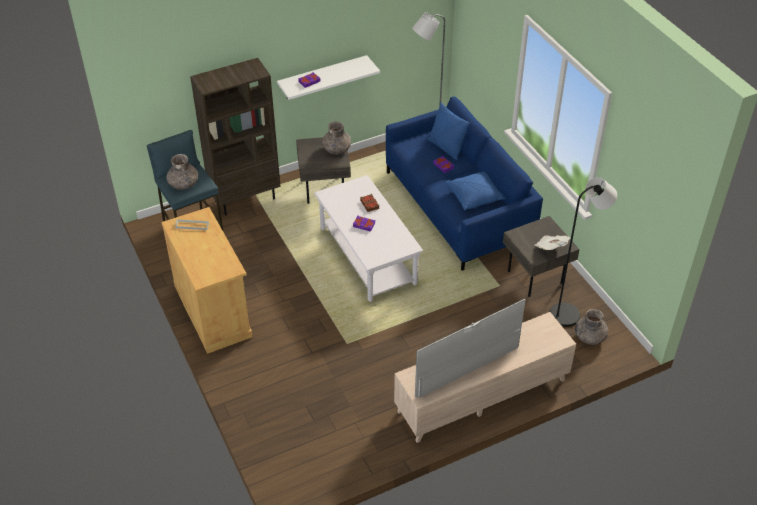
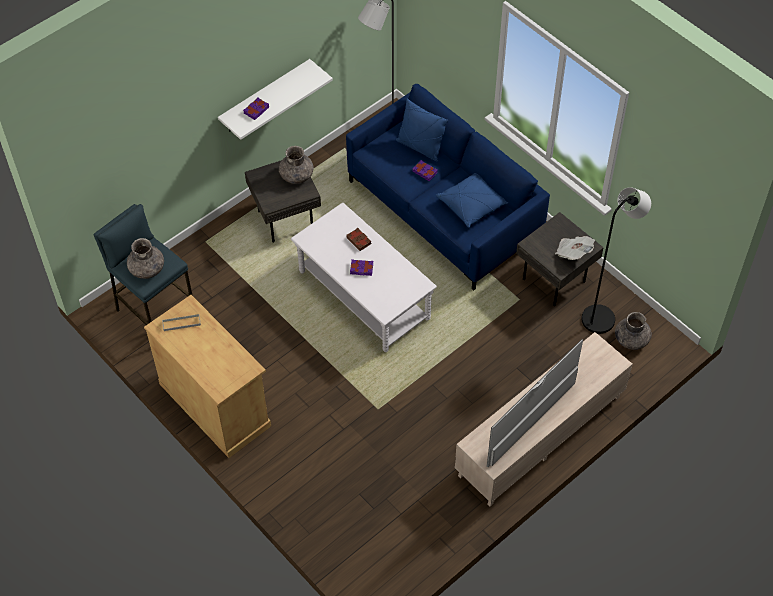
camera: 15 degrees left, 10 degrees up
(245, 199) = (198, 252): brown bookcase -> none

